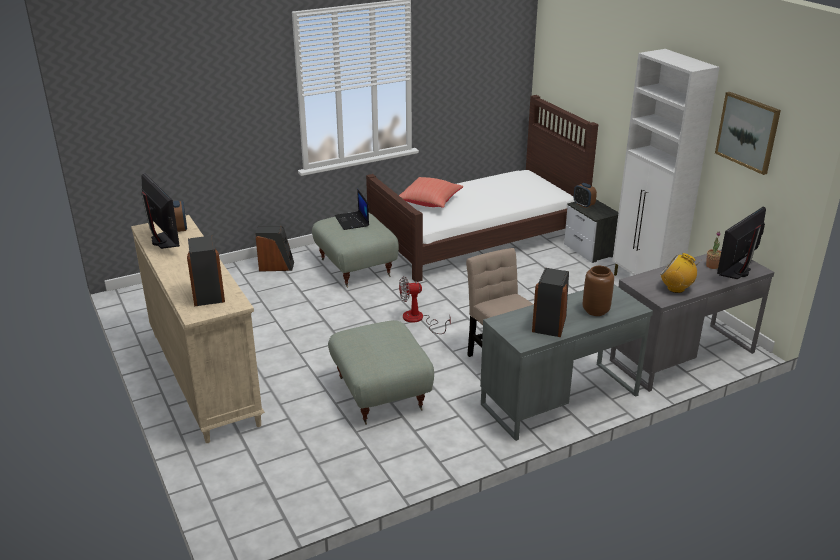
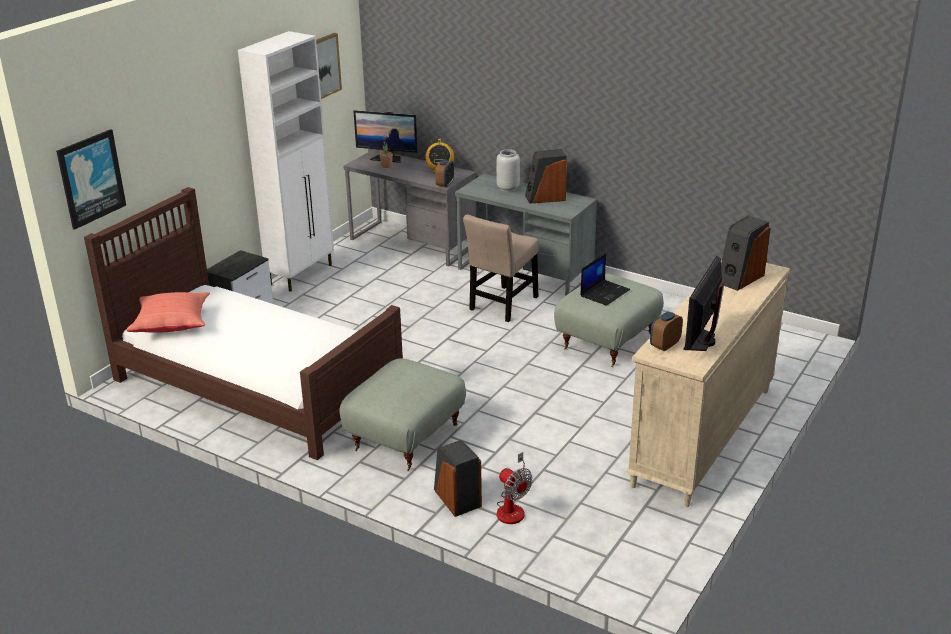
camera: 120 degrees left, 0 degrees up
(352, 221) = (392, 389): laptop -> laptop (604, 293)
(418, 320) = (477, 361): fan -> fan (512, 508)
(430, 202) = (295, 355): red pillow -> red pillow (172, 324)
(552, 63) = (91, 178): none -> picture
(583, 205) = (231, 270): alarm clock -> alarm clock (445, 184)
(595, 311) = (508, 188): brown vase -> grey vase

